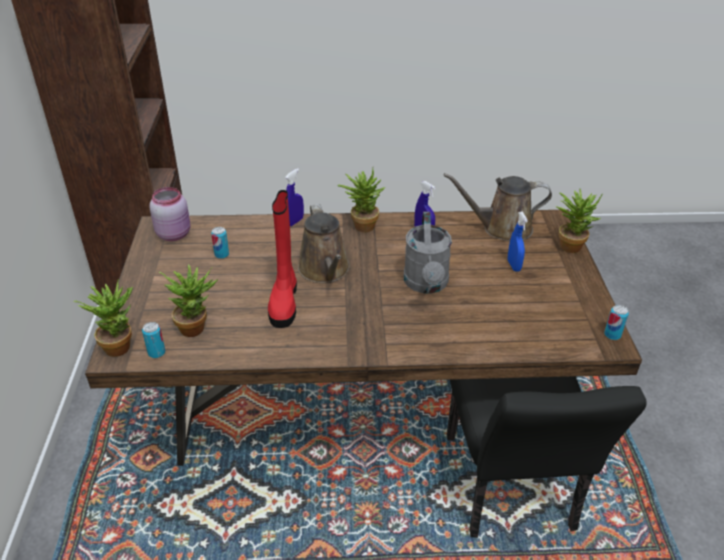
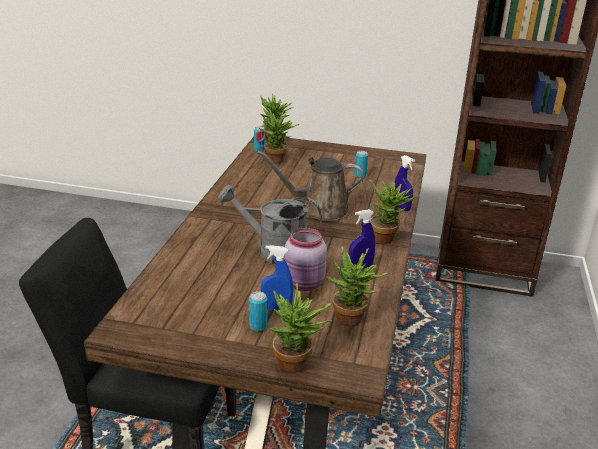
camera: 105 degrees right, 10 degrees down
(174, 234) = (396, 162): pink jar -> pink jar (304, 284)
(284, 302) = (286, 190): red boot -> none
(502, 228) = (352, 322): brown watering can -> potted plant
(612, 335) = (129, 335): can -> can (257, 326)

